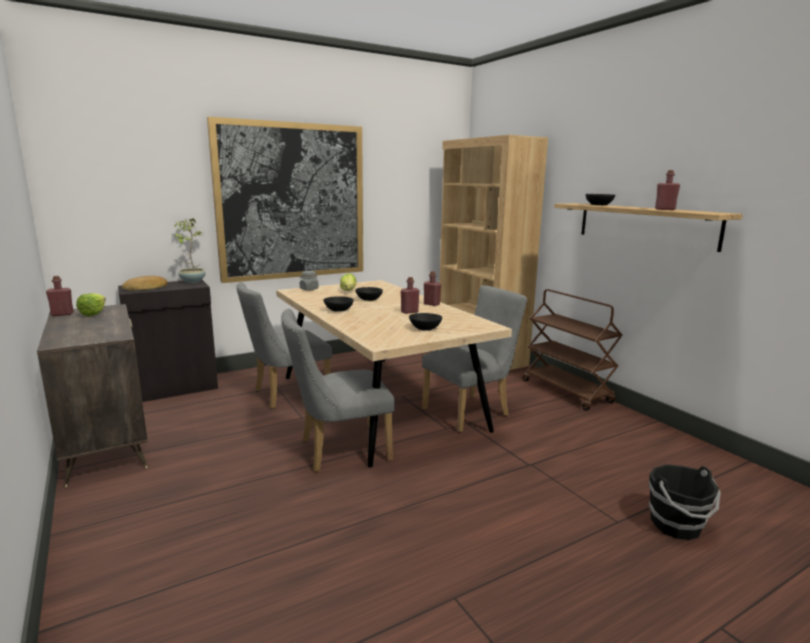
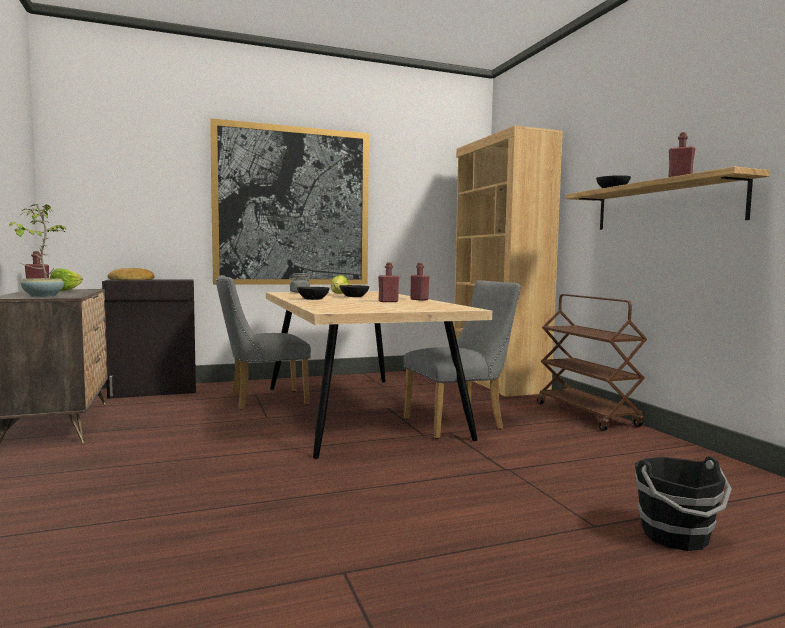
camera: 10 degrees right, 10 degrees down
(192, 281) = (181, 279): potted plant -> potted plant (42, 296)
(338, 451) = (288, 444): grey chair -> none
(425, 328) = (392, 307): black bowl -> none

